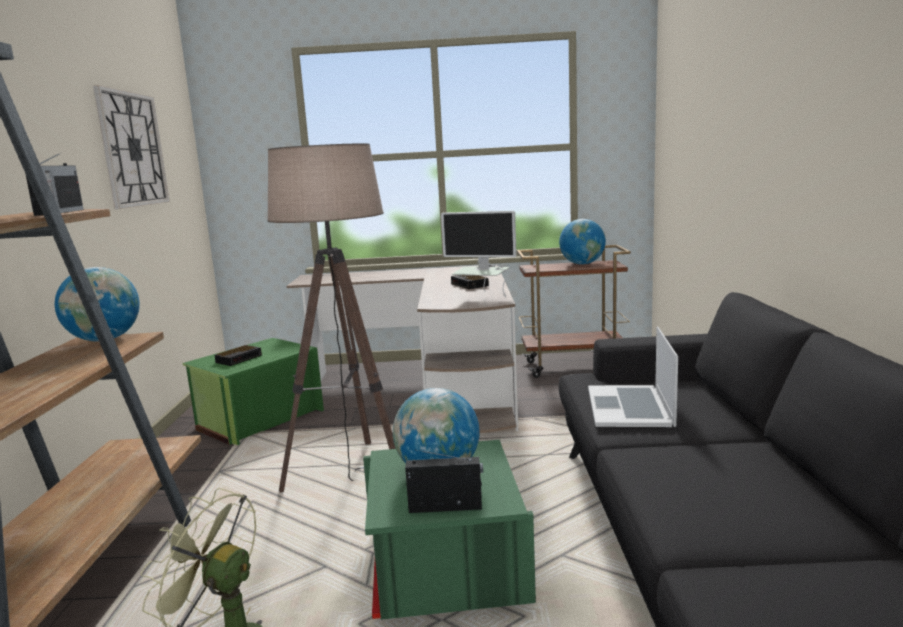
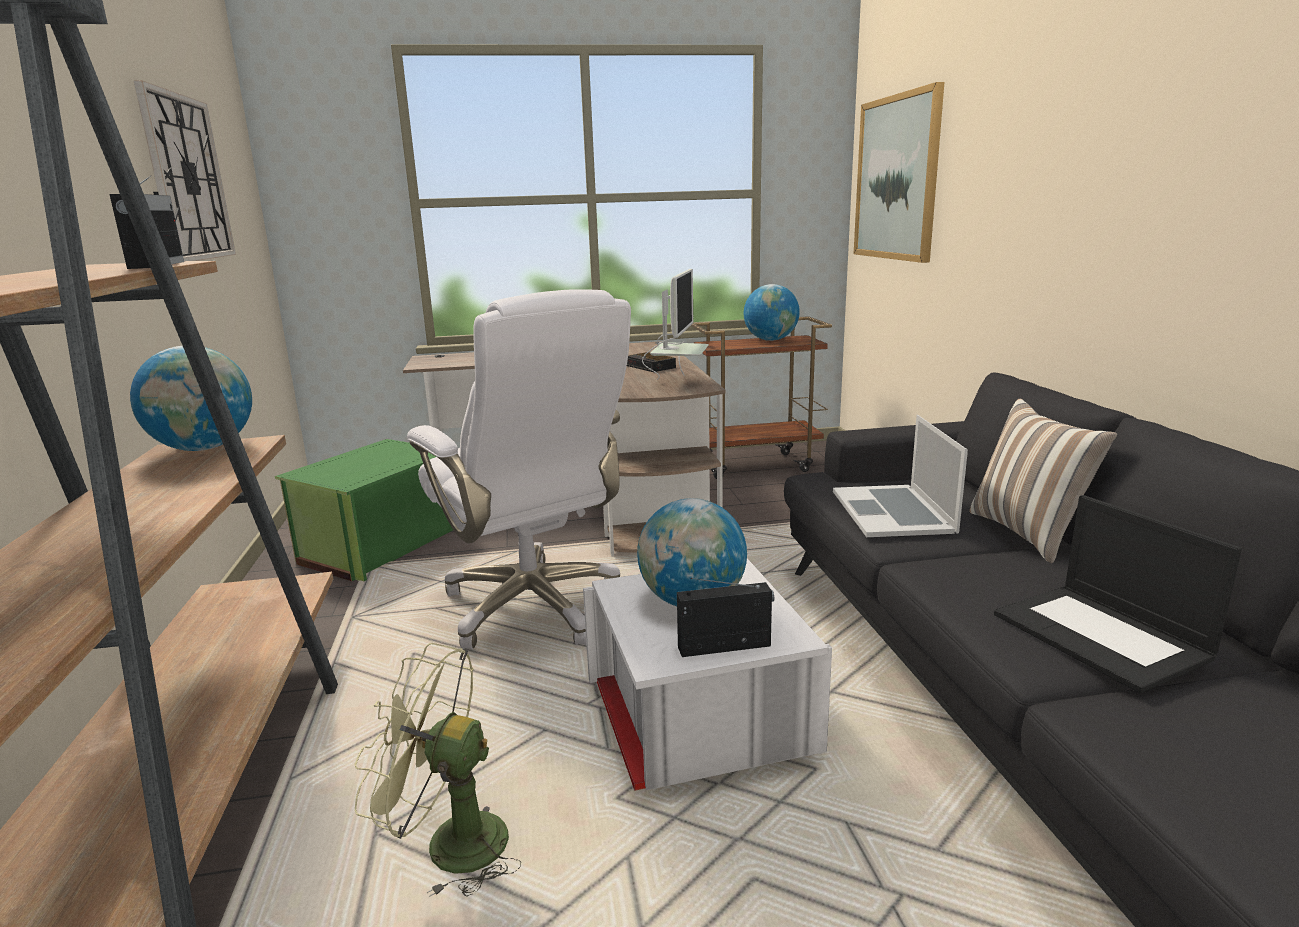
camera: 10 degrees left, 5 degrees up
(239, 358) = (355, 468): alarm clock -> none
(351, 474) = (533, 610): floor lamp -> white office chair
(443, 571) = (697, 722): green storage box -> white storage box
(482, 297) = (678, 382): monitor -> monitor turned 90 degrees counterclockwise
(682, 131) = (896, 178): none -> picture
(738, 430) = (1028, 533): none -> pillow
(752, 518) = (1102, 636): none -> laptop

